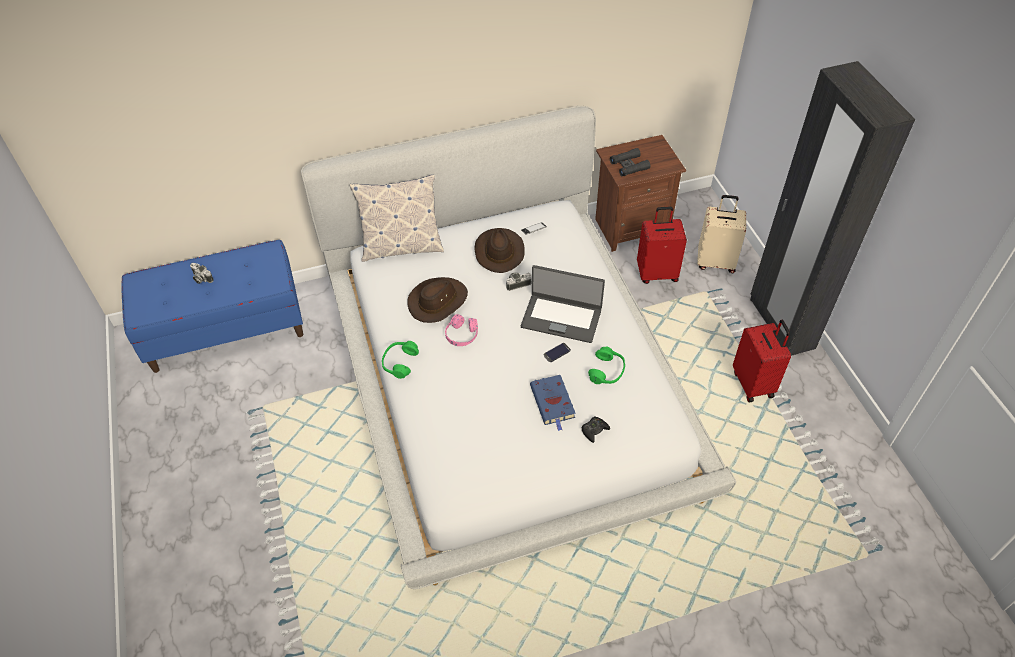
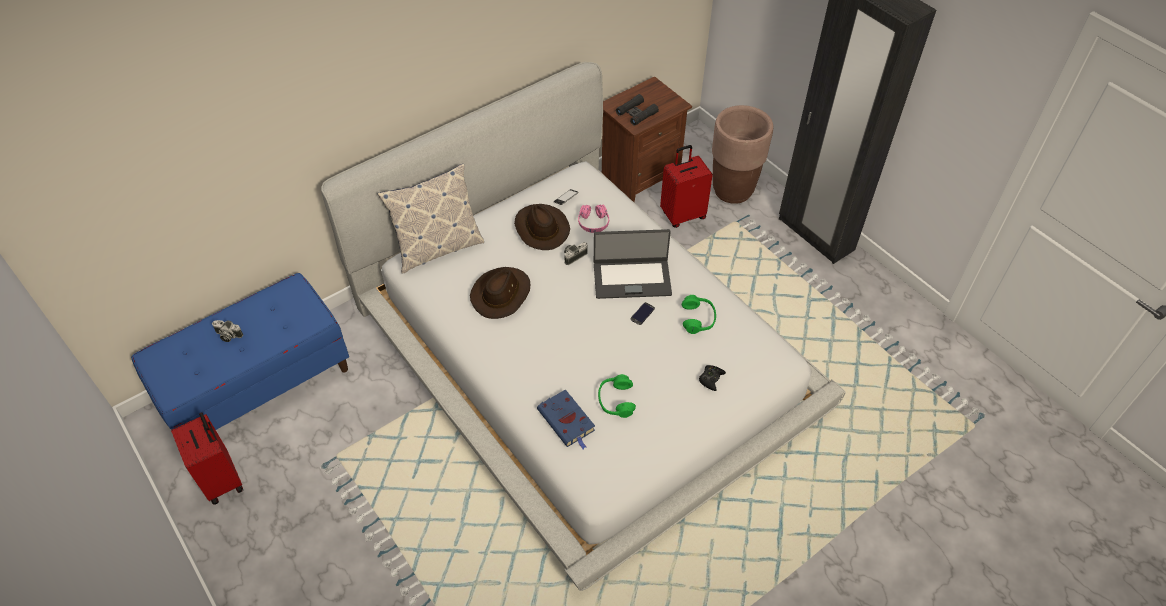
camera: 20 degrees left, 0 degrees up
(400, 362) = (489, 366): green headphones -> green headphones (616, 400)
(462, 335) = (541, 321): pink headphones -> pink headphones (593, 223)
(553, 403) = (660, 364): blue book -> blue book (567, 421)
(716, 262) = (733, 190): beige suitcase -> brown planter
(754, 384) = (814, 297): red suitcase -> red suitcase (223, 479)

